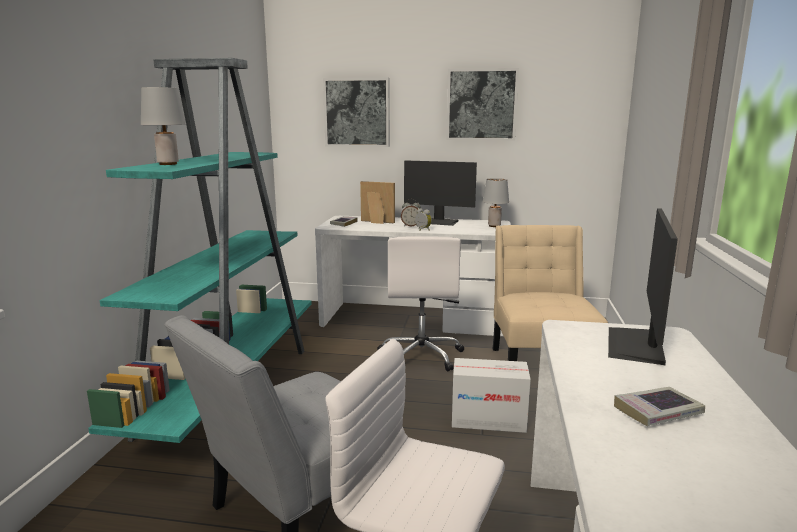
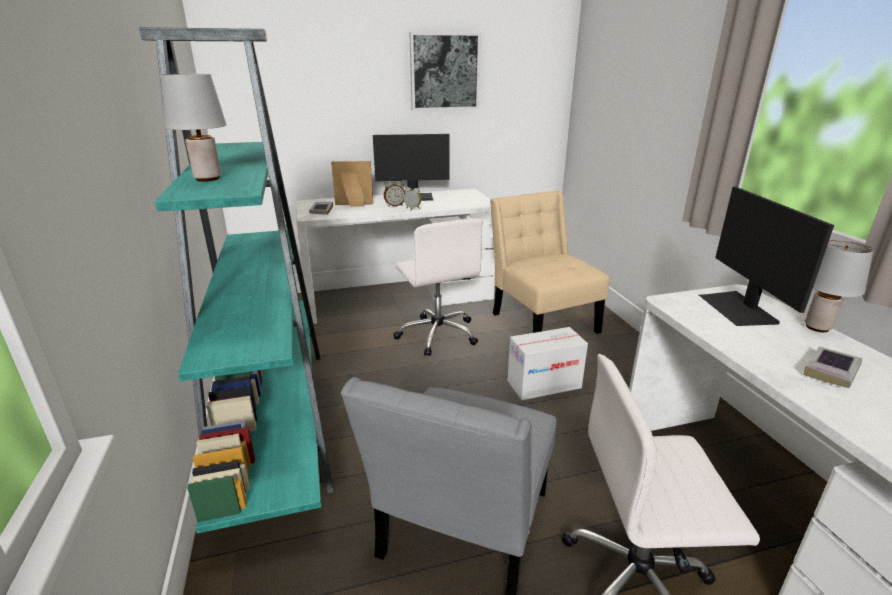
camera: 25 degrees left, 10 degrees up
(357, 112) = (311, 82): picture -> none
(494, 226) = (471, 196): grey table lamp -> grey table lamp (817, 327)

